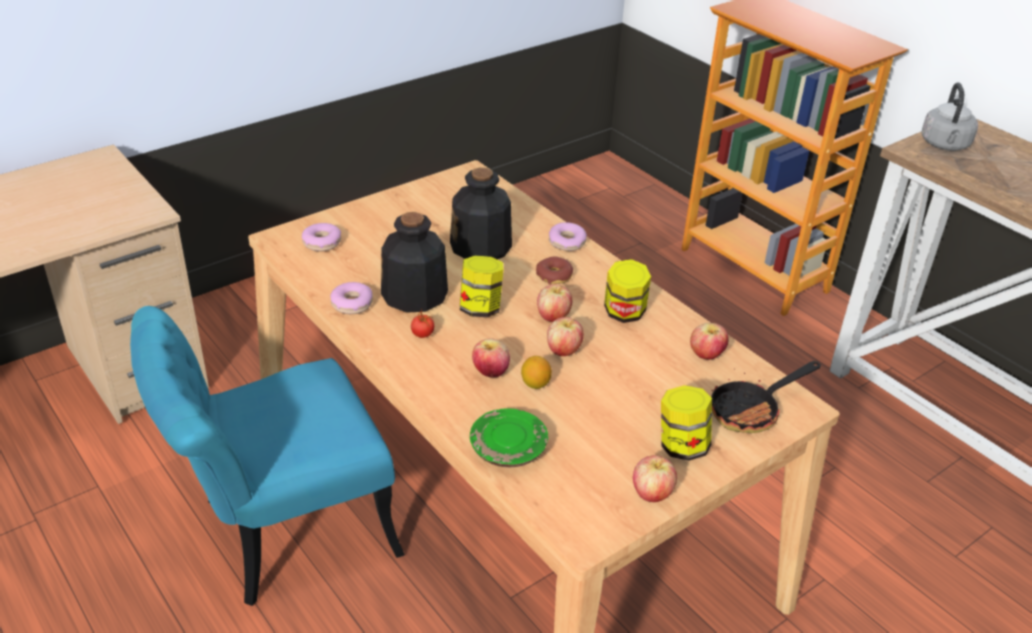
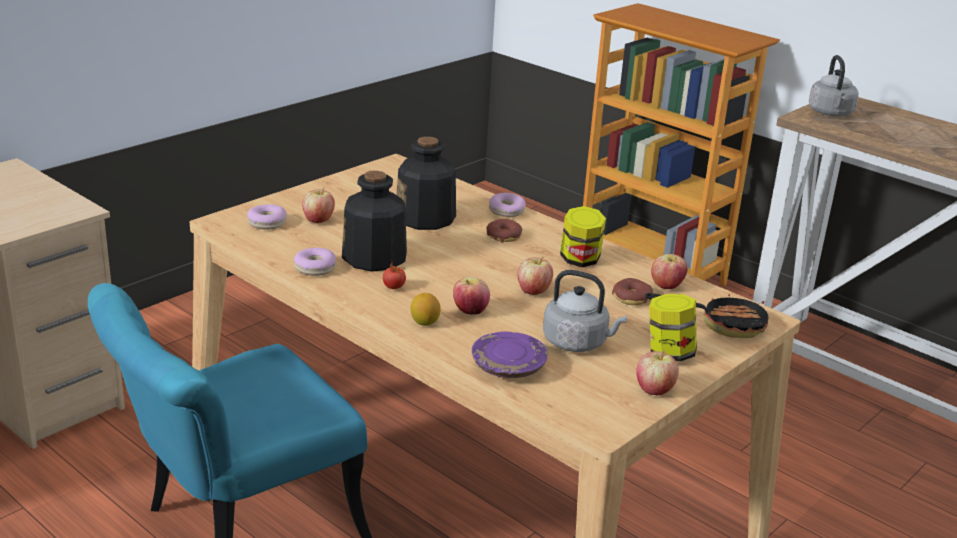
camera: 10 degrees left, 10 degrees down
(480, 308) = (443, 264): jar -> none
(508, 448) = (509, 367): green plate -> purple plate
(535, 384) = (516, 317): lemon -> lemon (424, 322)
(553, 317) = (514, 267): apple -> apple (318, 220)
(590, 423) = (578, 343): none -> grey kettle
(664, 368) = (632, 298): none -> donut
(752, 410) = (722, 324): frying pan -> frying pan turned 135 degrees counterclockwise

